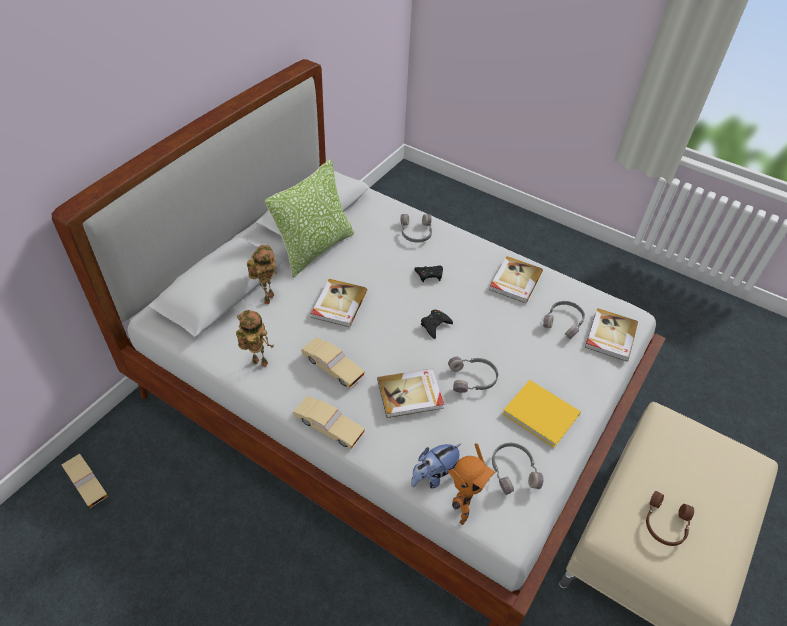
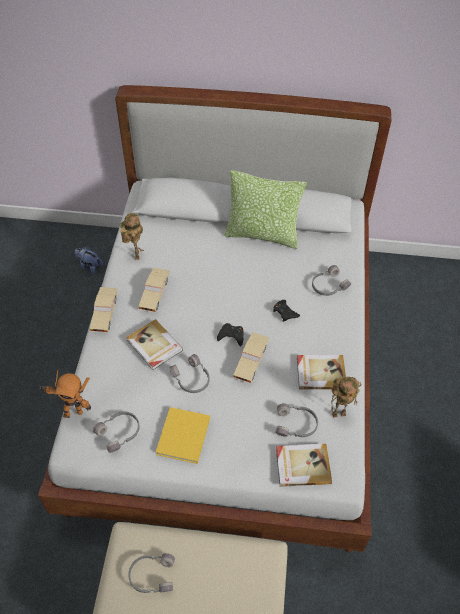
camera: 65 degrees right, 5 degrees up
(86, 484) = (71, 248): beige toy car -> beige toy car (251, 361)
(268, 298) = (196, 232): toy robot -> toy robot (339, 413)
(338, 304) = (215, 271): book -> none
(434, 476) = (94, 387): plush toy -> plush toy (89, 266)
(664, 523) = (152, 575): brown headphones -> grey headphones

